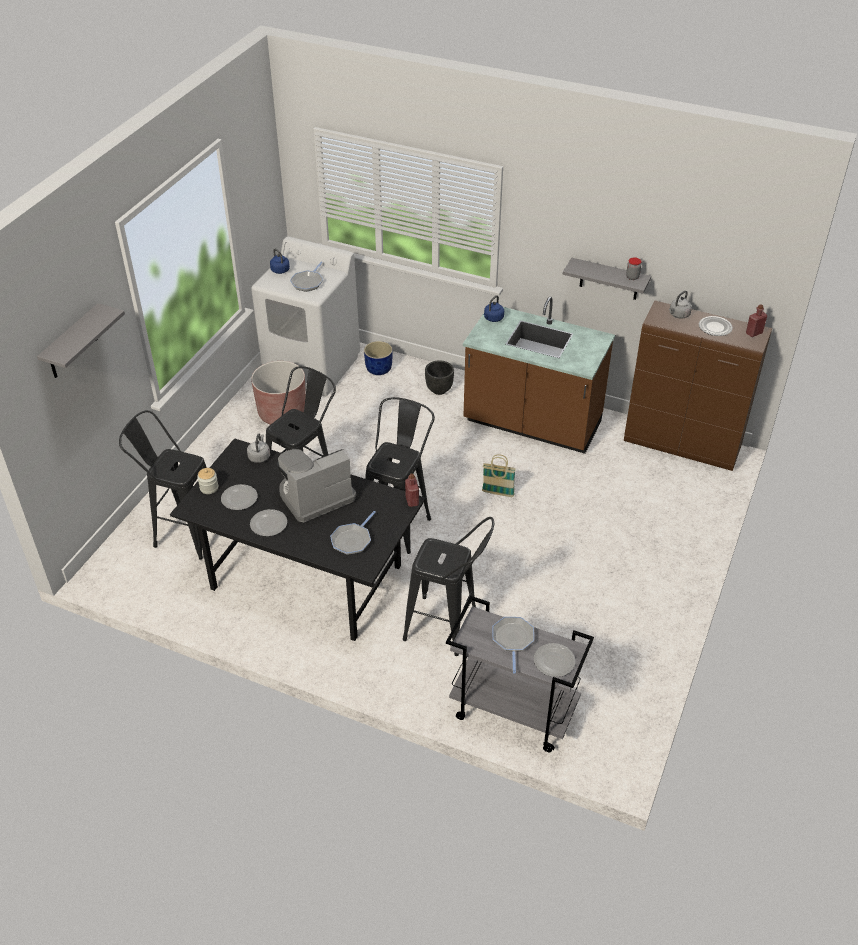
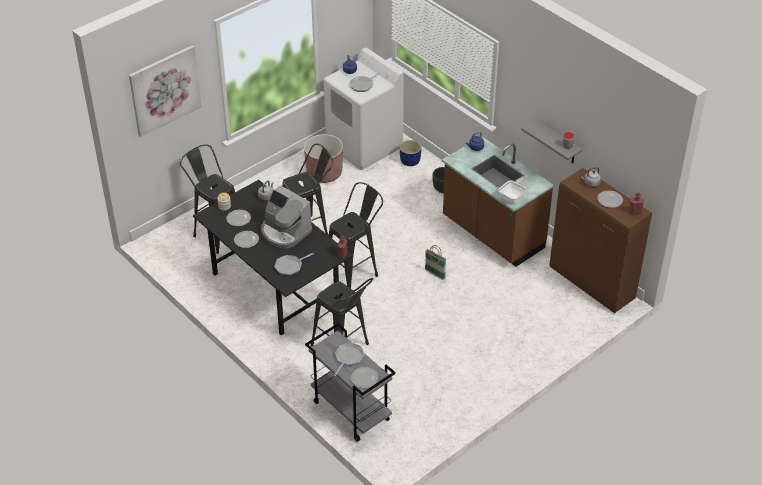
camera: 25 degrees right, 0 degrees up
(72, 343) = (165, 90): grey shelf -> picture
(315, 496) = (285, 232): coffee machine -> coffee machine turned 135 degrees counterclockwise
(580, 362) = (513, 197): none -> frying pan

